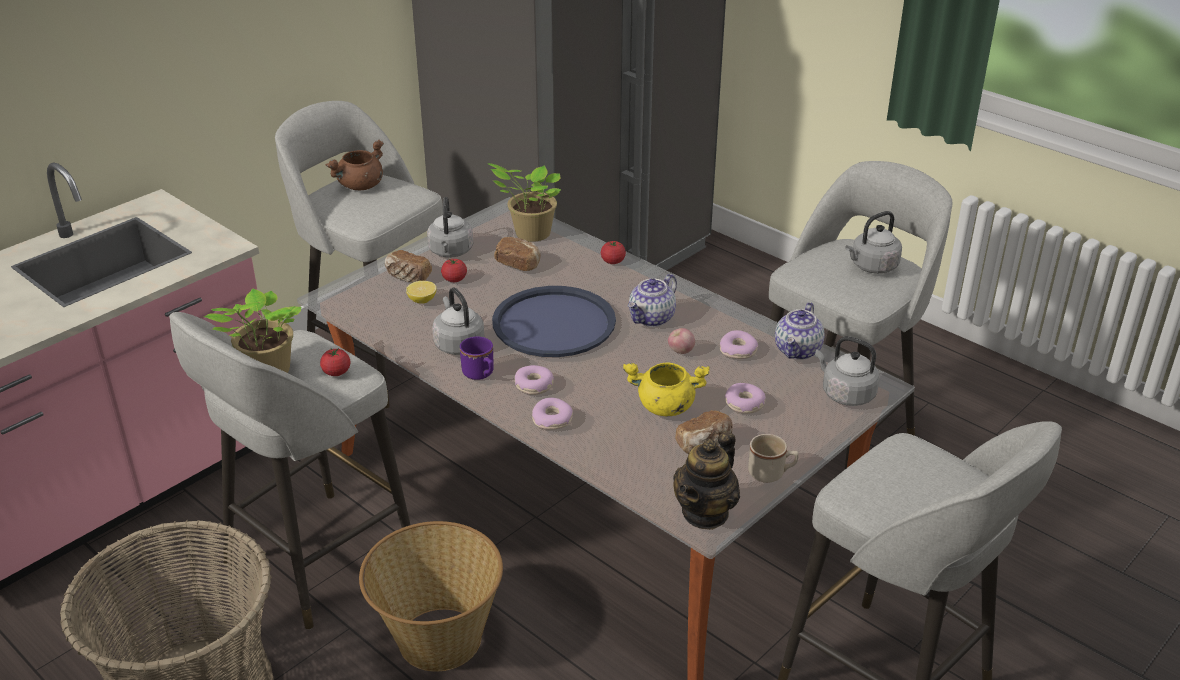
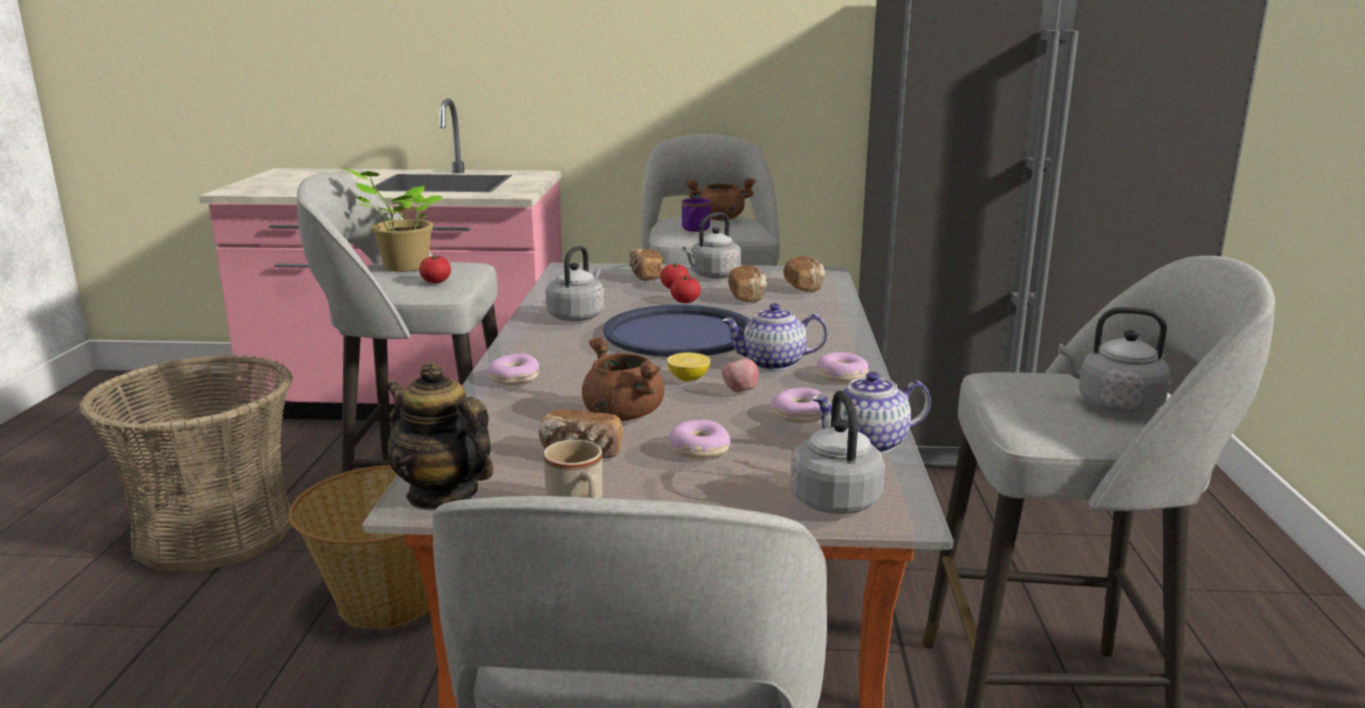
camera: 50 degrees right, 15 degrees down
(422, 300) = (620, 289): lemon -> lemon (688, 379)
(480, 374) = (543, 335): purple mug -> purple mug (694, 230)
(530, 234) = (805, 287): potted plant -> bread
(534, 386) = (560, 356): donut -> donut (841, 376)
(613, 261) = (836, 322): tomato -> tomato (685, 301)
(664, 406) = (621, 414): yellow cooking pot -> brown cooking pot
(705, 513) = (442, 494): teapot -> teapot turned 45 degrees clockwise

